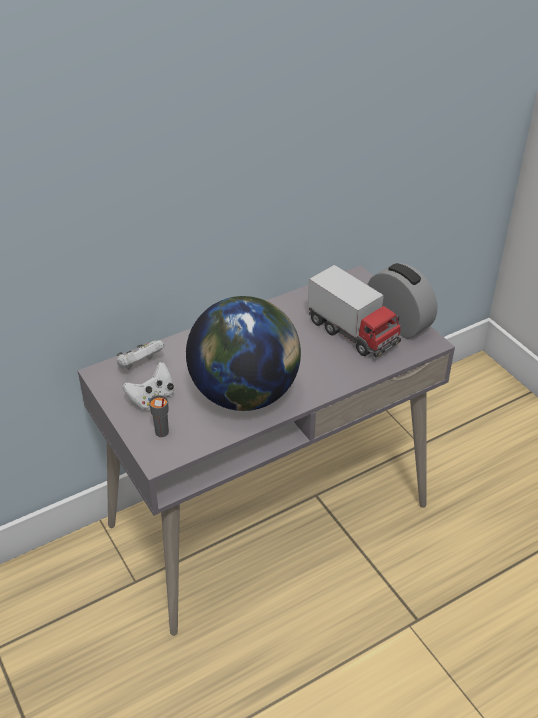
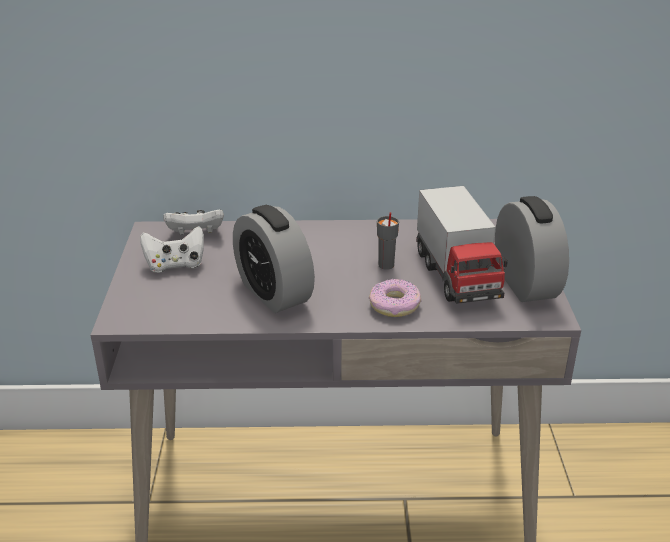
camera: 30 degrees right, 10 degrees down
(162, 432) = (151, 297): grey cup -> grey cup (385, 265)
(245, 394) = (273, 293): globe -> alarm clock
(333, 372) = (395, 305): none -> donut

